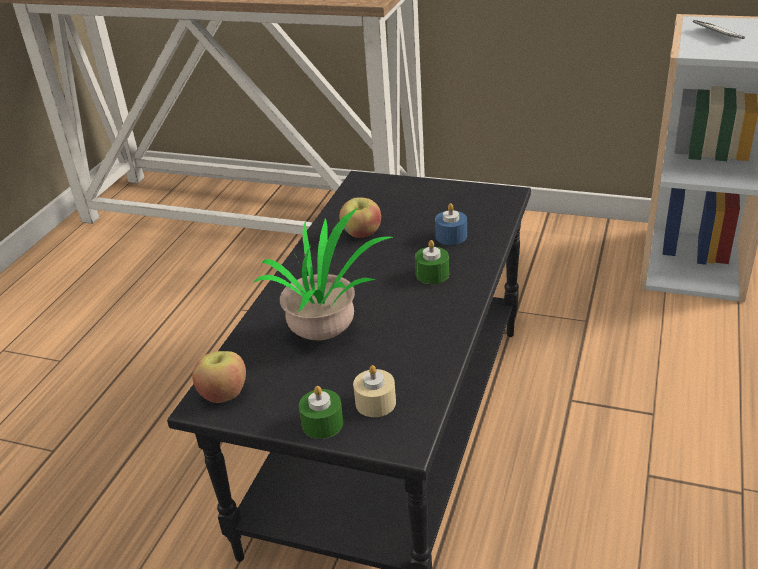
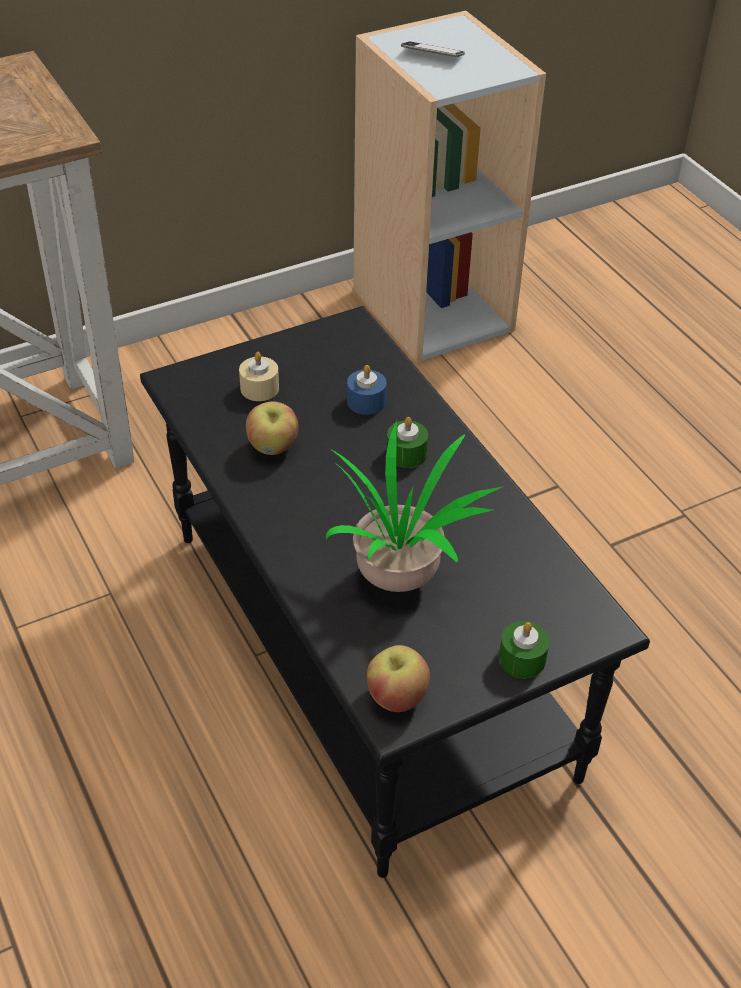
camera: 50 degrees left, 10 degrees up
(375, 402) = (536, 610): beige candle -> beige candle (259, 388)

